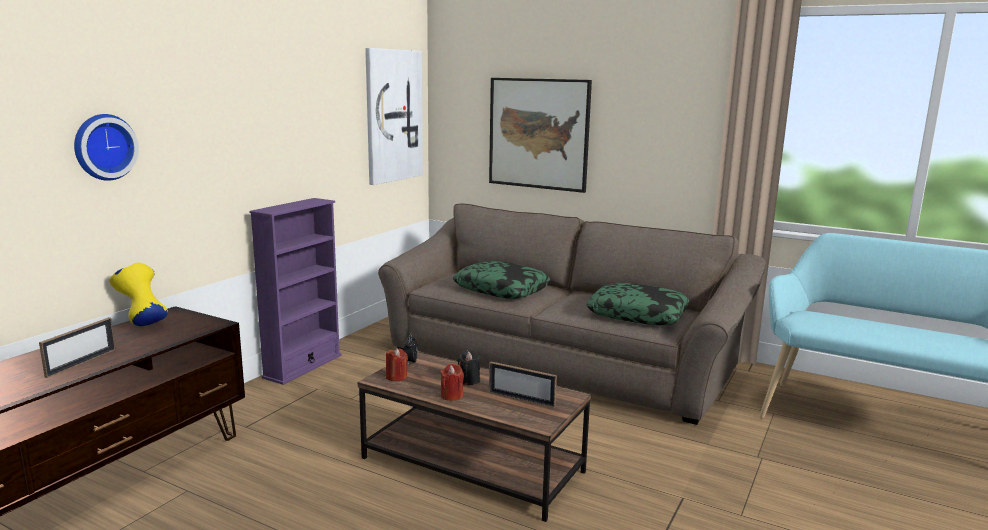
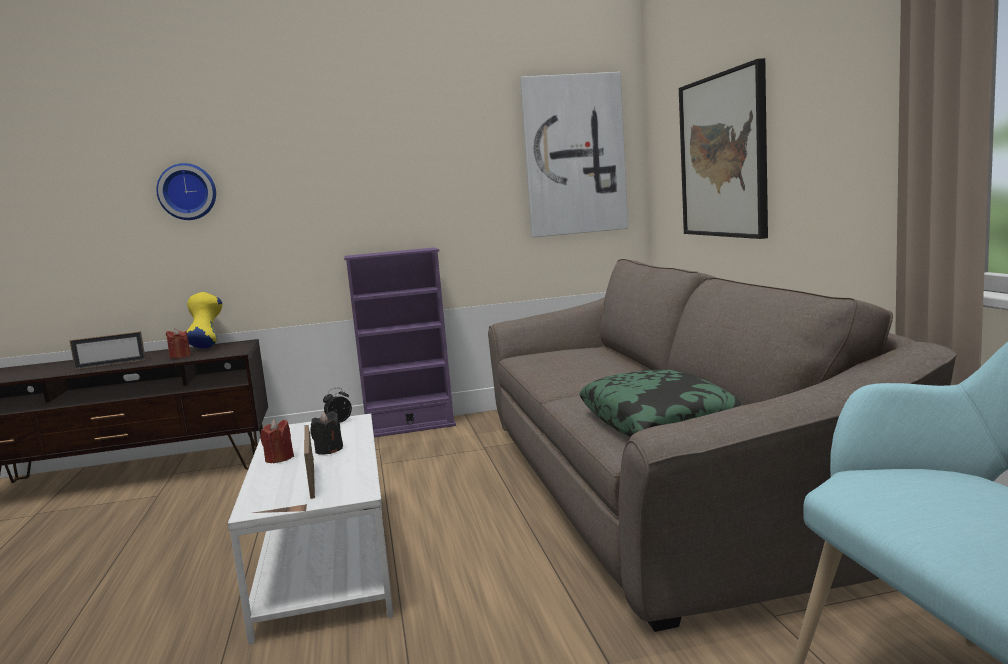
camera: 50 degrees right, 5 degrees down
(396, 377) = (295, 431): red candle -> red candle (180, 356)
(473, 464) = (327, 558): brown coffee table -> white coffee table
(501, 289) = (580, 368): pillow -> none

